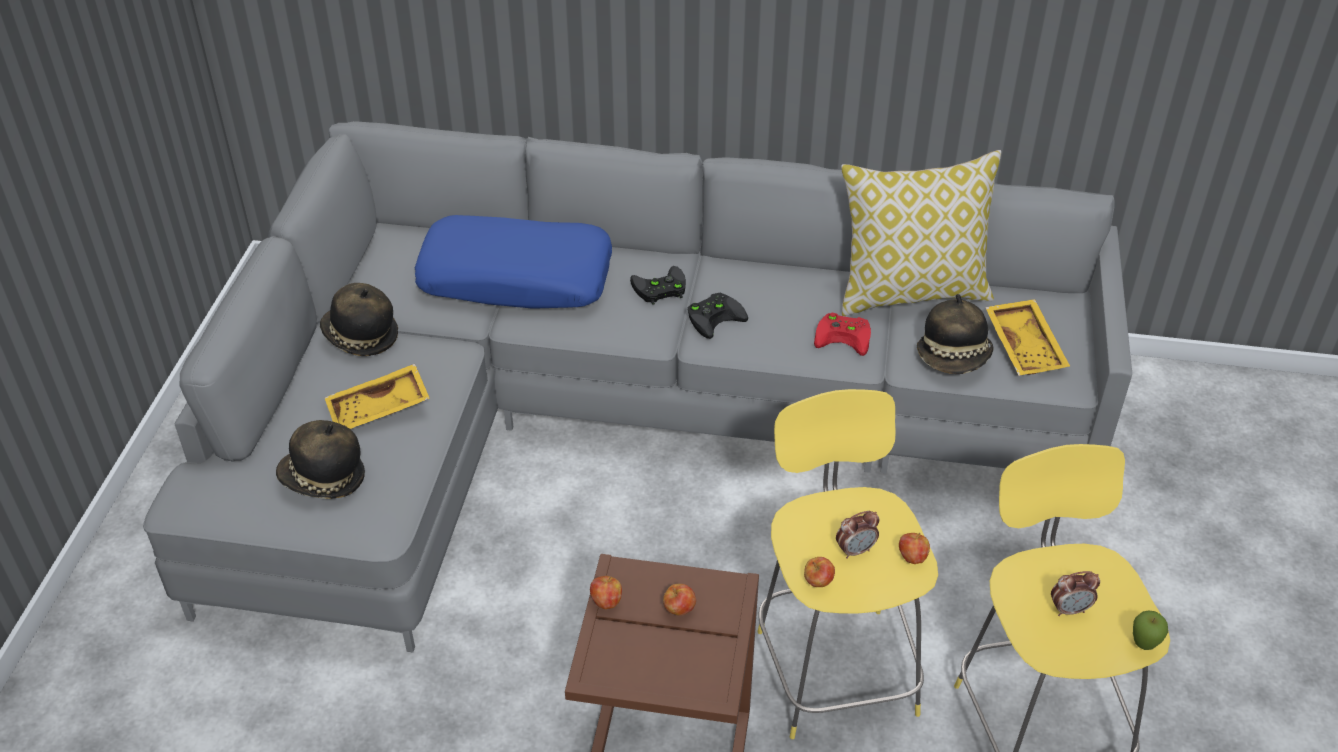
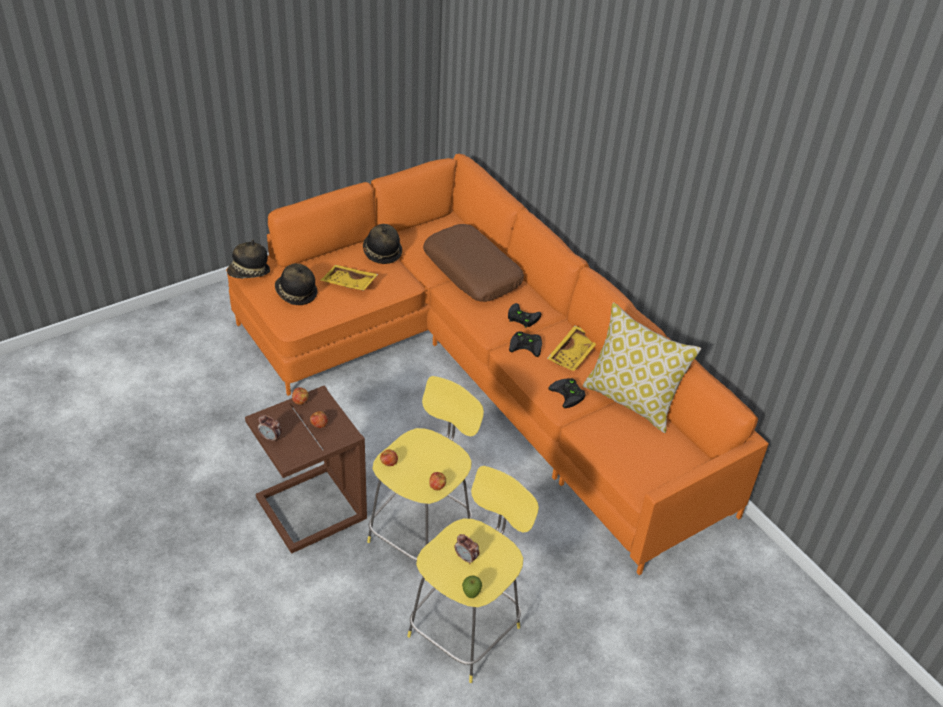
camera: 45 degrees right, 0 degrees up
(516, 278) = (473, 272): blue pillow -> brown pillow
(612, 417) = (480, 372): grey sofa -> orange sofa
(845, 336) = (569, 394): red game controller -> black game controller
(855, 550) = (422, 466): alarm clock -> alarm clock (270, 438)
(954, 357) = (603, 440): hat -> hat (249, 273)
(1026, 346) = (645, 462): yellow tray -> yellow tray (574, 354)

